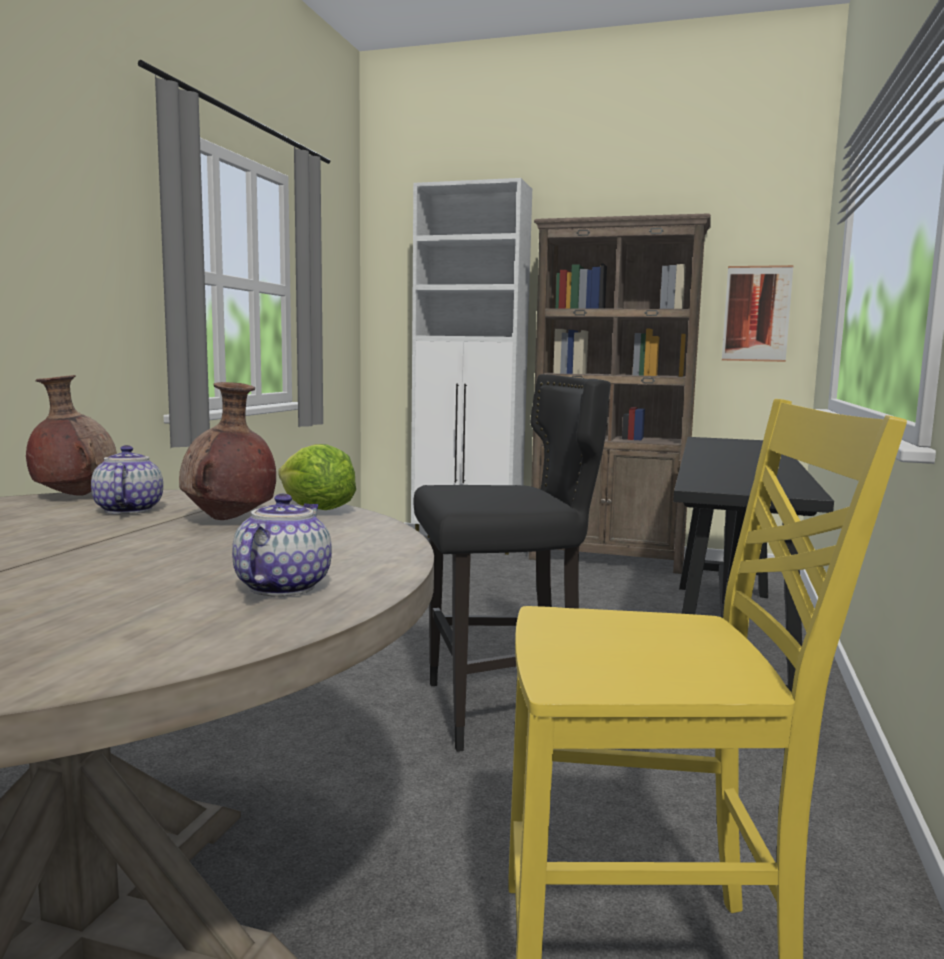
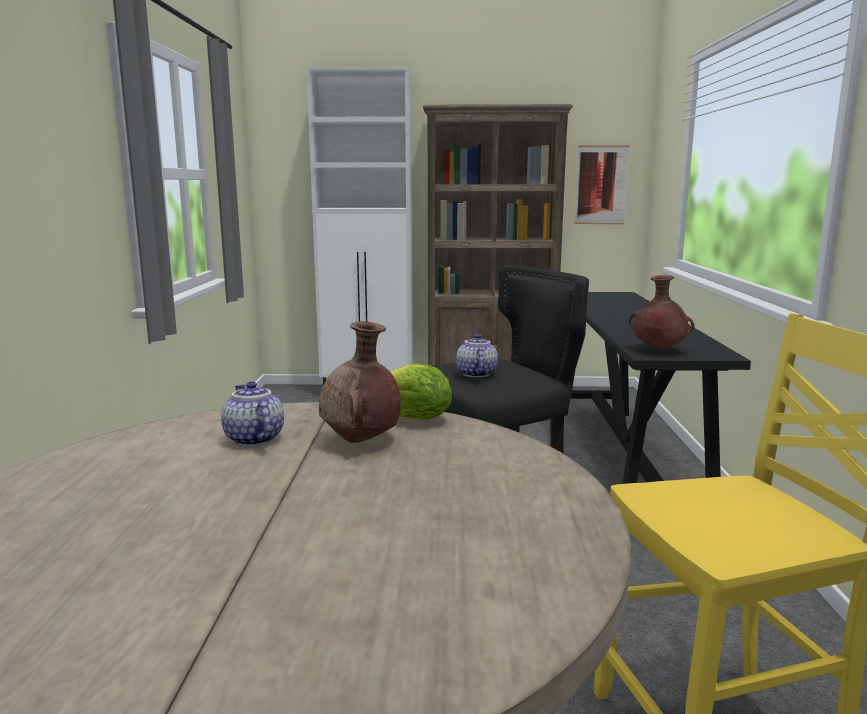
camera: 15 degrees left, 5 degrees up
(74, 496) = (173, 425): brown vase -> brown vase (658, 350)
(281, 587) = (520, 517): teapot -> teapot (475, 374)

